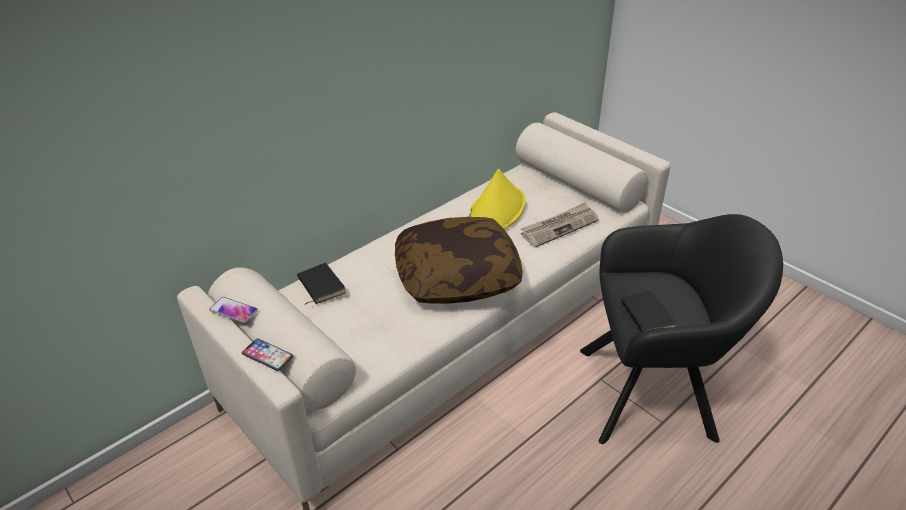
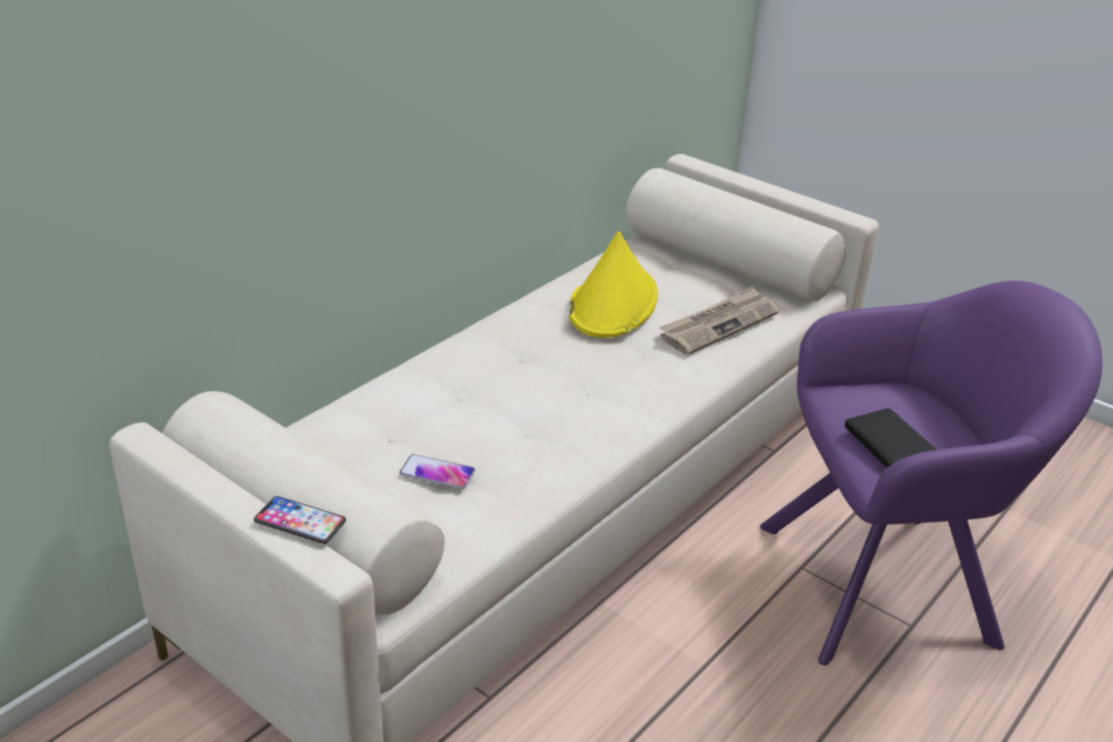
camera: 10 degrees left, 5 degrees down
(233, 310) = (222, 456): phone -> phone (437, 473)
(319, 286) = (343, 426): black book -> none
(457, 276) = (572, 402): pillow -> none
(655, 393) = (891, 583): black armchair -> purple armchair

